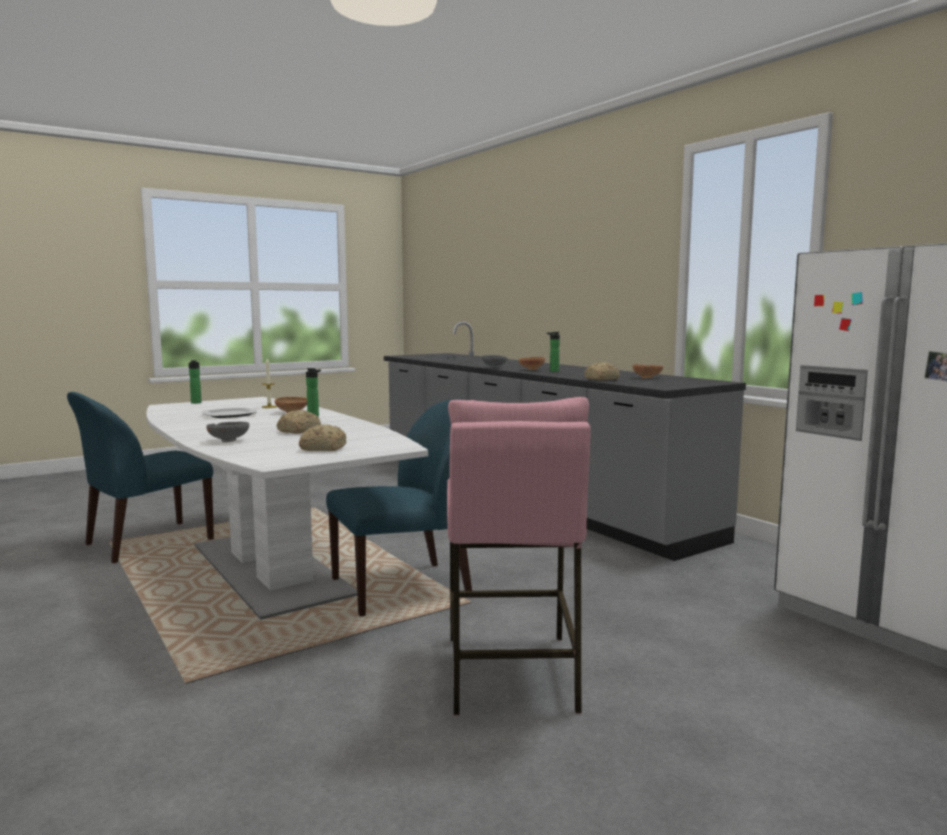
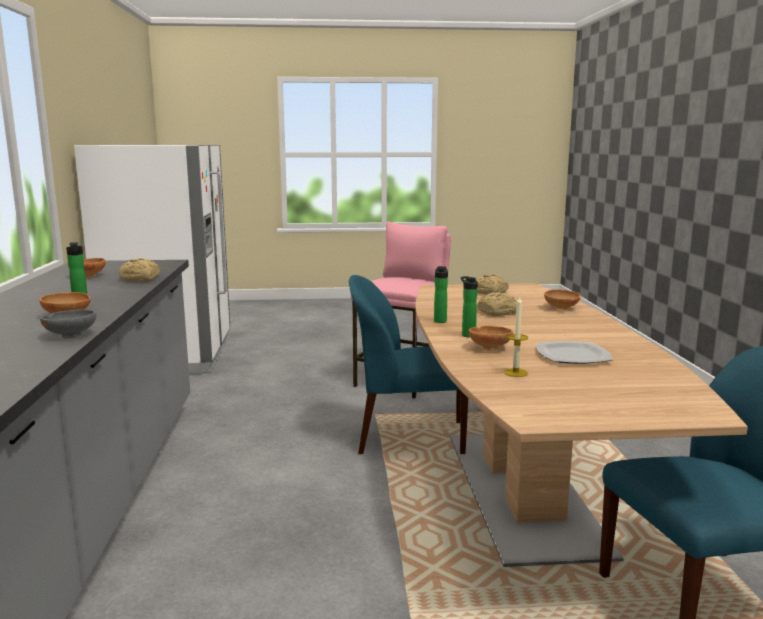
camera: 150 degrees left, 5 degrees up
(196, 403) = (651, 414): bottle -> bottle (440, 321)
(229, 440) = (561, 308): grey bowl -> brown bowl
(269, 569) = (521, 489): white dining table -> brown dining table

